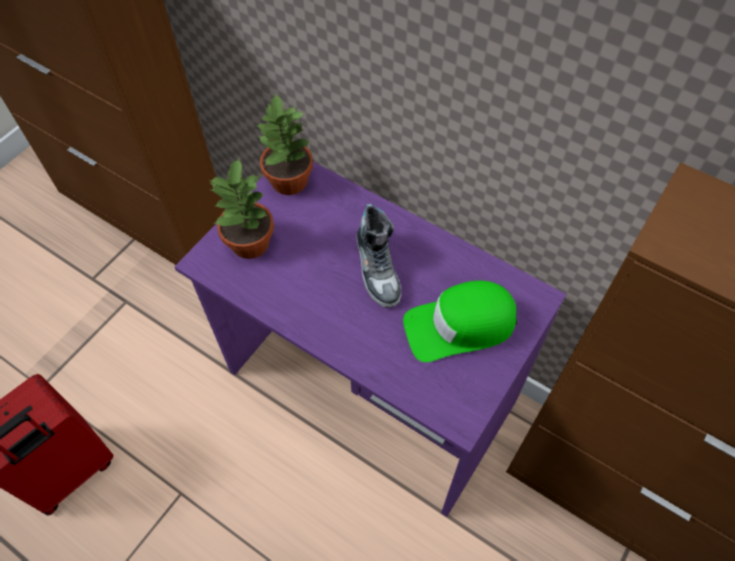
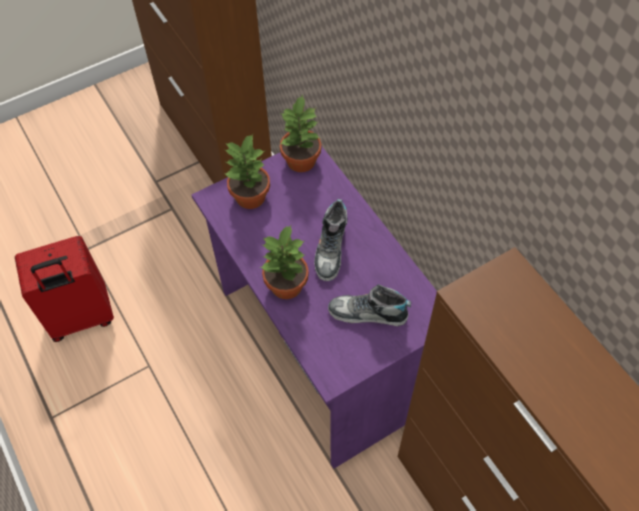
camera: 25 degrees right, 0 degrees up
(347, 331) = (285, 285): none -> potted plant
(460, 326) = (368, 314): green cap -> shoe

